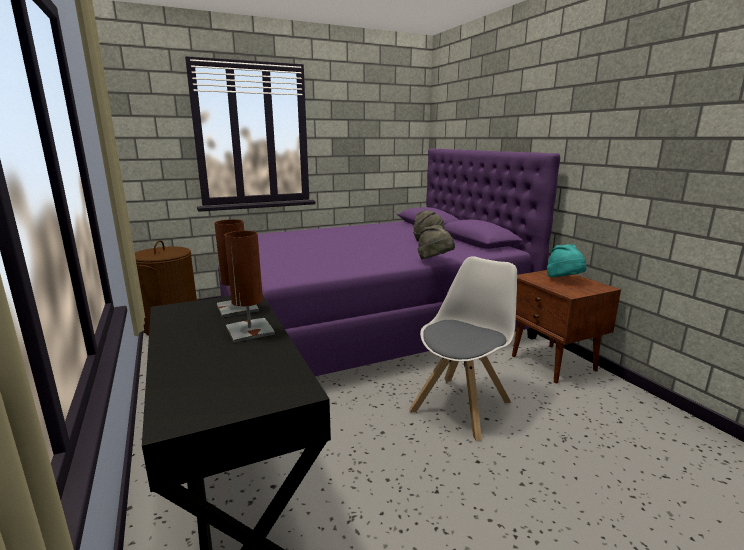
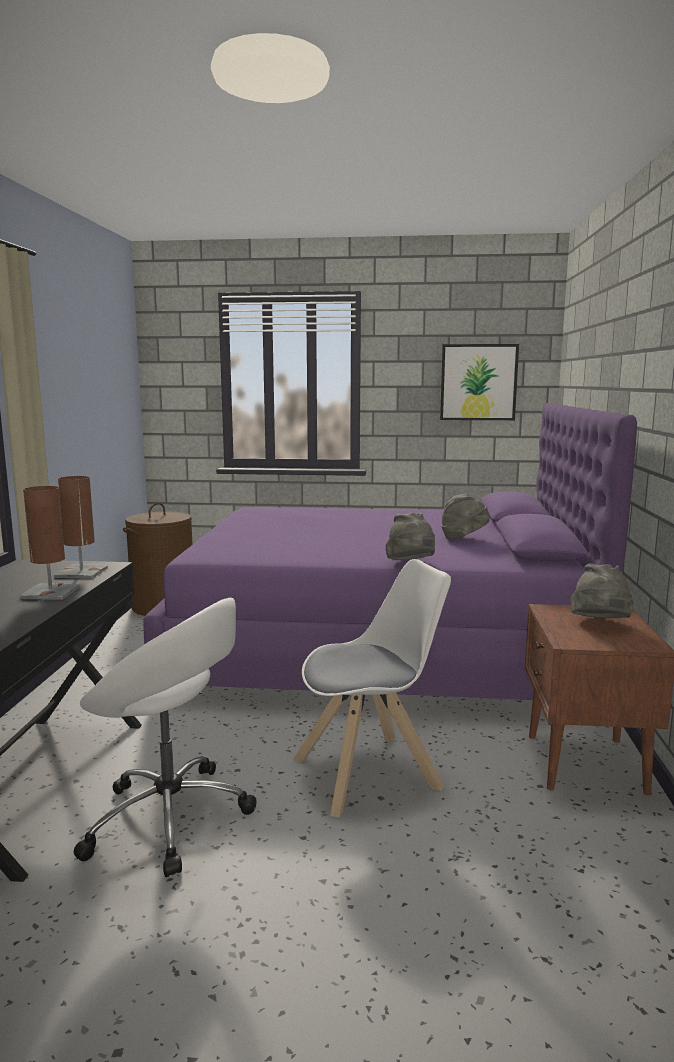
camera: 30 degrees right, 5 degrees down
(383, 484) = (172, 818): none -> white office chair
(384, 135) = (478, 382): none -> picture
(564, 280) = (600, 624): turquoise hat -> grey hat

